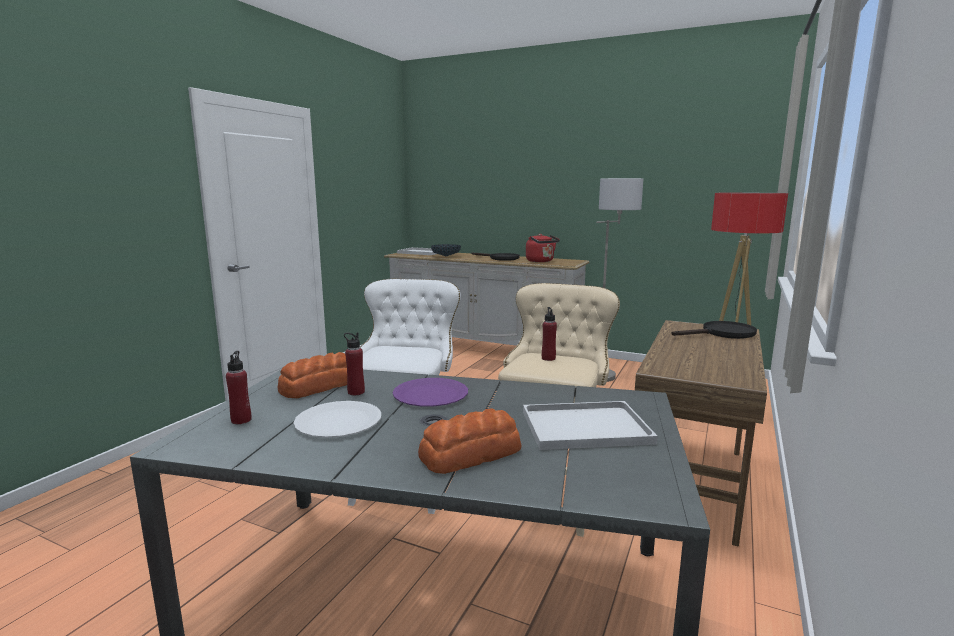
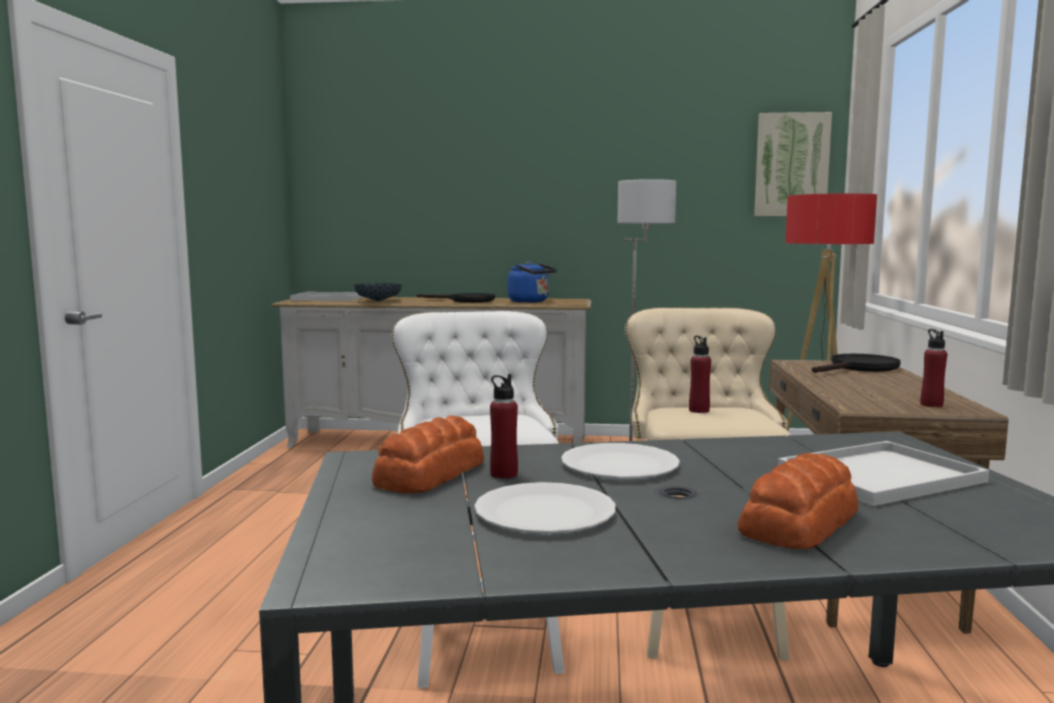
camera: 20 degrees left, 5 degrees down
(241, 420) = (380, 531): red bottle -> red bottle (931, 405)
(430, 394) = (619, 465): purple plate -> white plate
(541, 261) = (531, 301): red kettle -> blue kettle
(750, 163) = (791, 165): none -> picture

